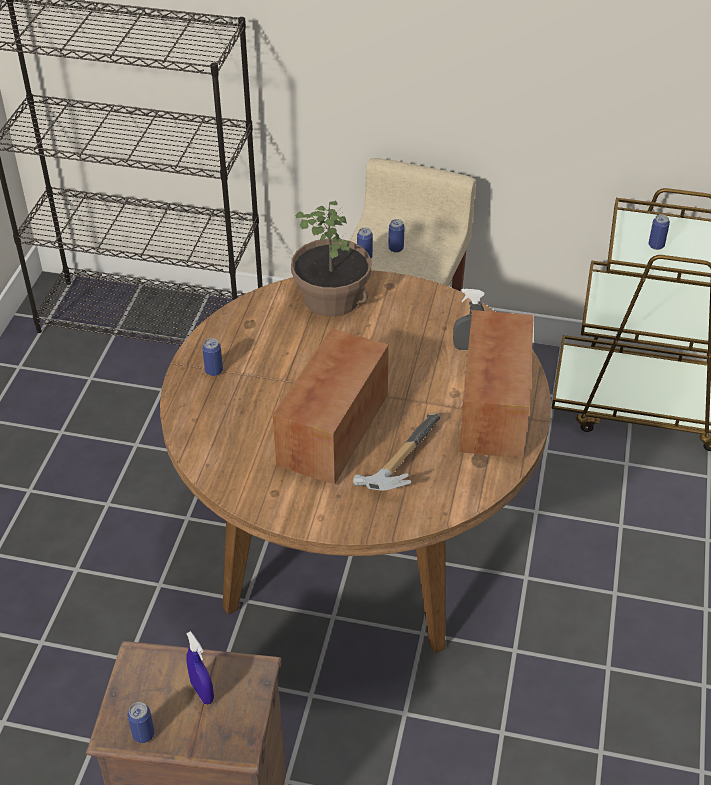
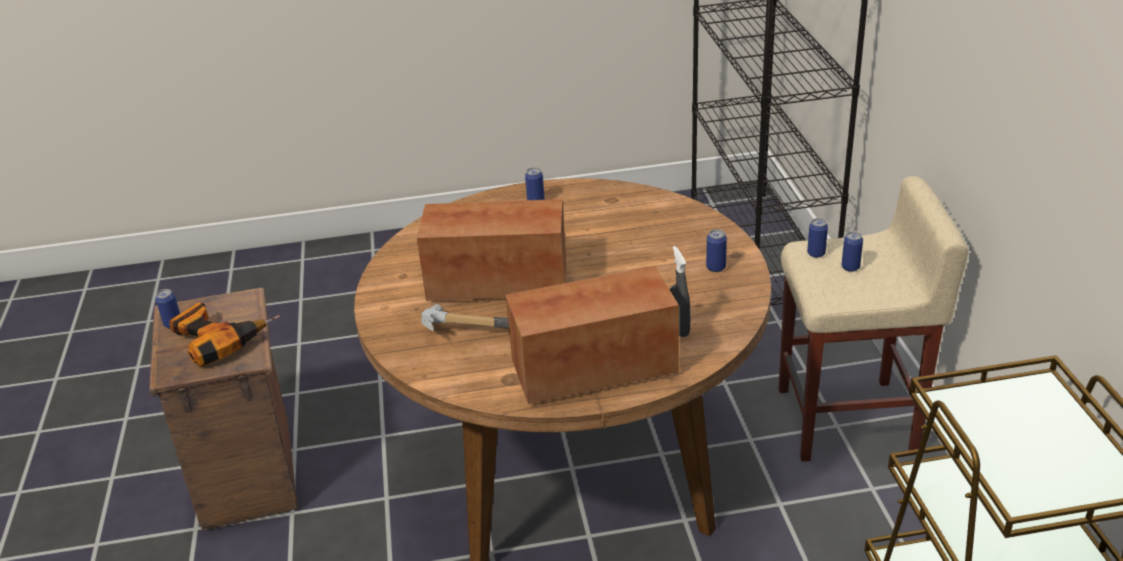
camera: 70 degrees right, 10 degrees down
(202, 692) = (220, 337): blue spray bottle -> power drill
(332, 298) = (686, 229): potted plant -> none
(656, 245) = (1009, 422): can -> can (715, 267)

